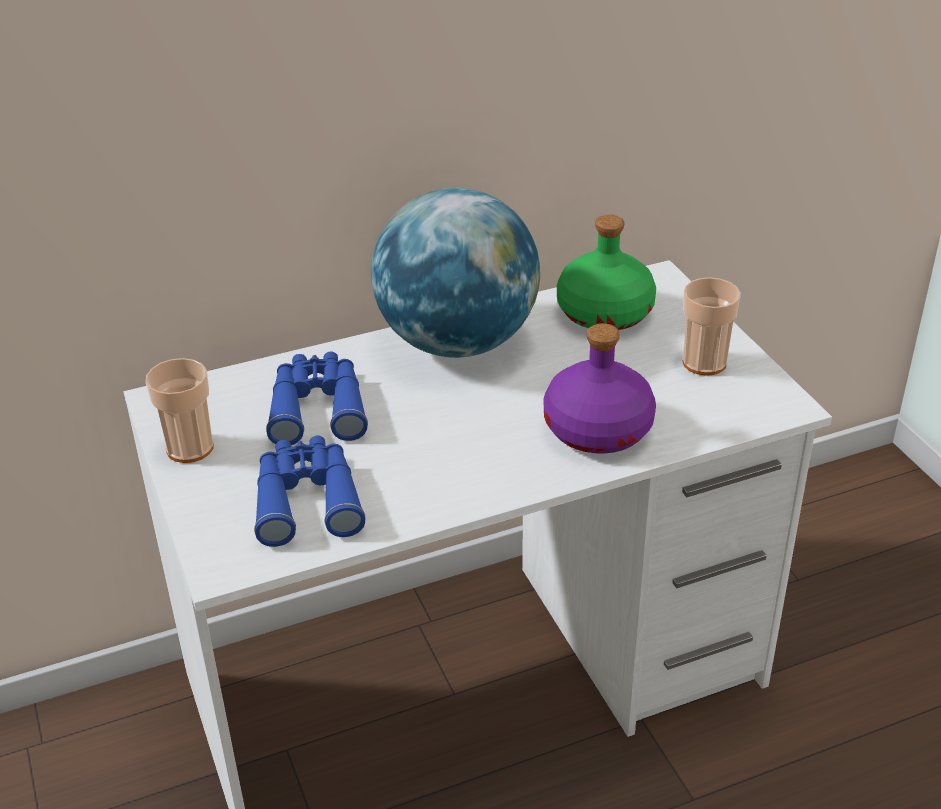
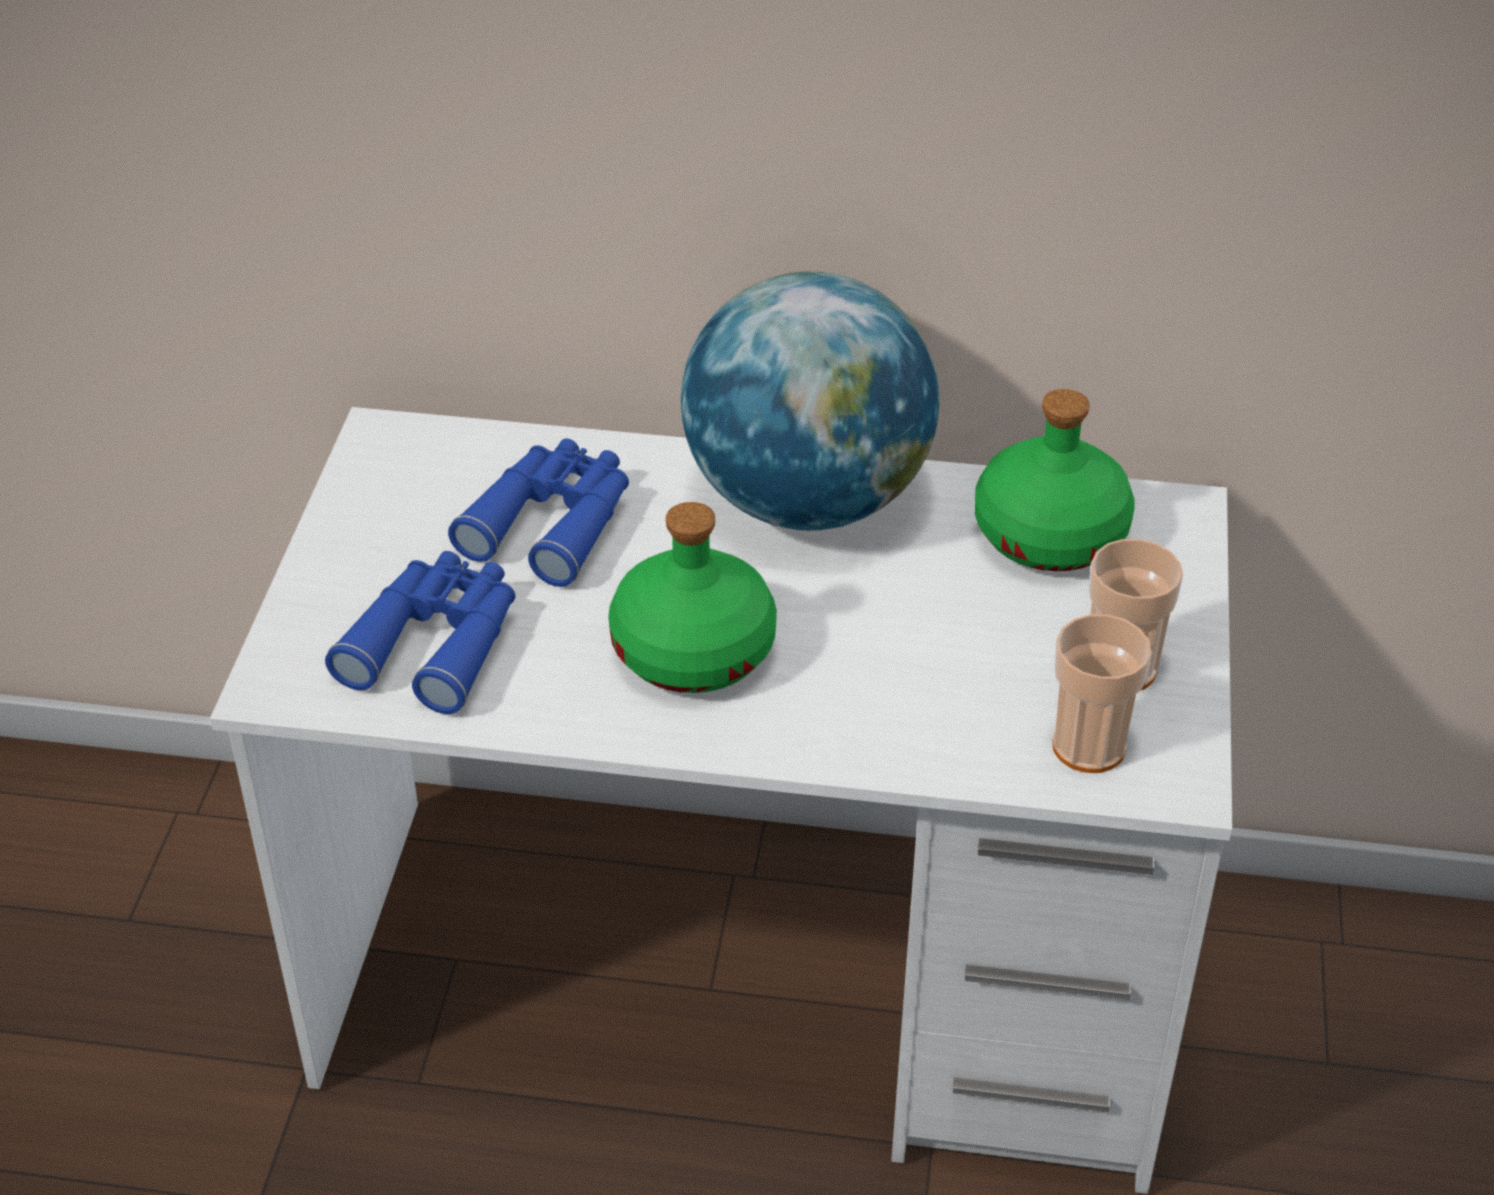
camera: 30 degrees right, 5 degrees up
(190, 448) = (362, 516): cup -> cup (1088, 747)
(469, 442) = (695, 651): none -> green bottle
(599, 429) = (880, 705): purple bottle -> none

